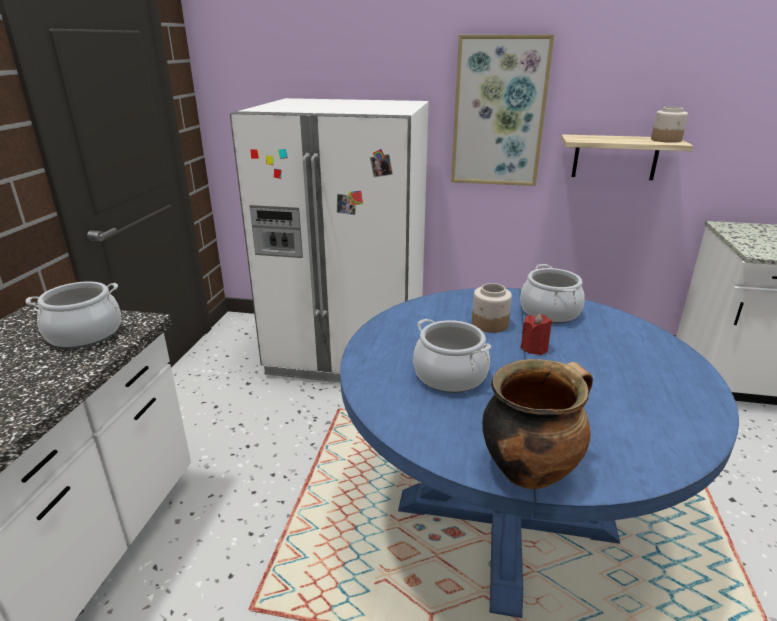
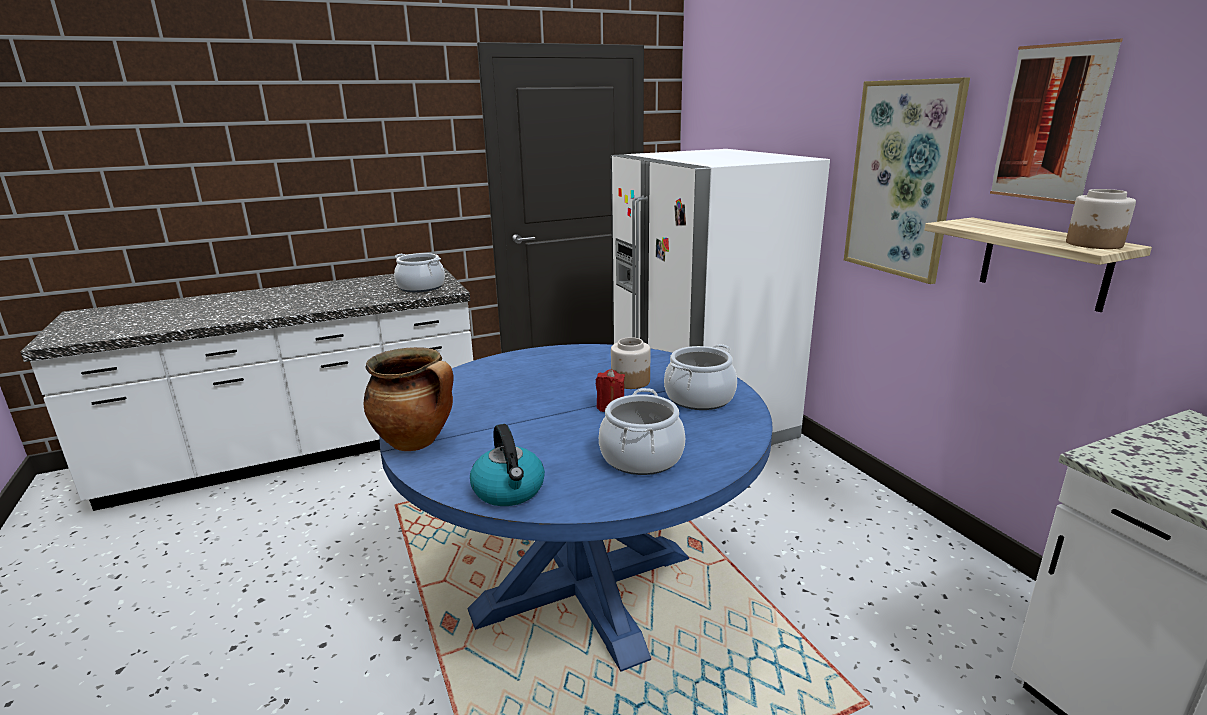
camera: 55 degrees right, 5 degrees down
(450, 376) = (517, 389): cooking pot -> cooking pot (641, 457)
(614, 67) = (1050, 123): none -> picture
(670, 443) = (509, 491): none -> kettle

